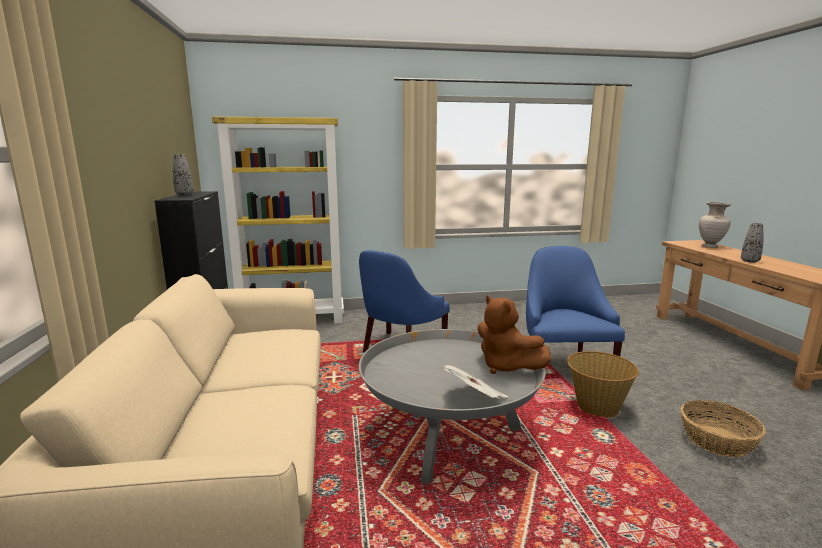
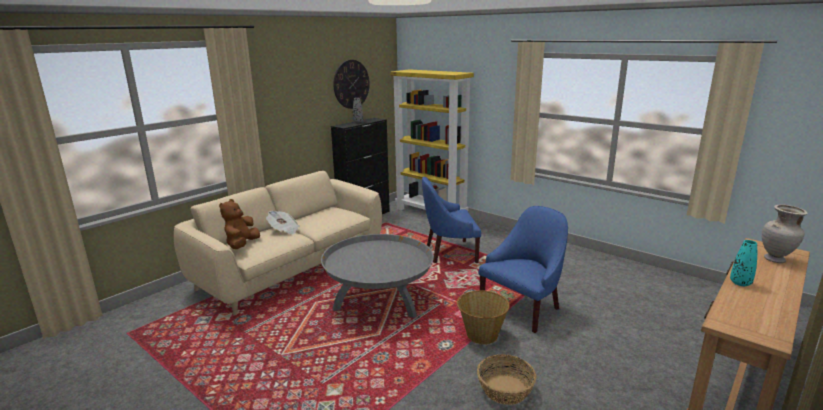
camera: 50 degrees right, 5 degrees up
(162, 131) = (351, 84): none -> wall clock
(475, 398) = (357, 275): newspaper -> newspaper (284, 230)
(506, 367) = (404, 272): brown plush toy -> brown plush toy (242, 245)
(749, 261) = (740, 283): grey vase -> turquoise vase

